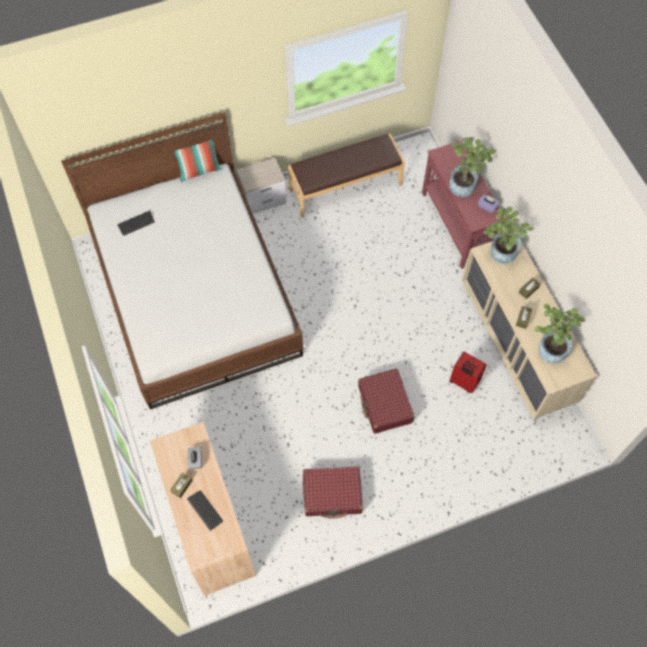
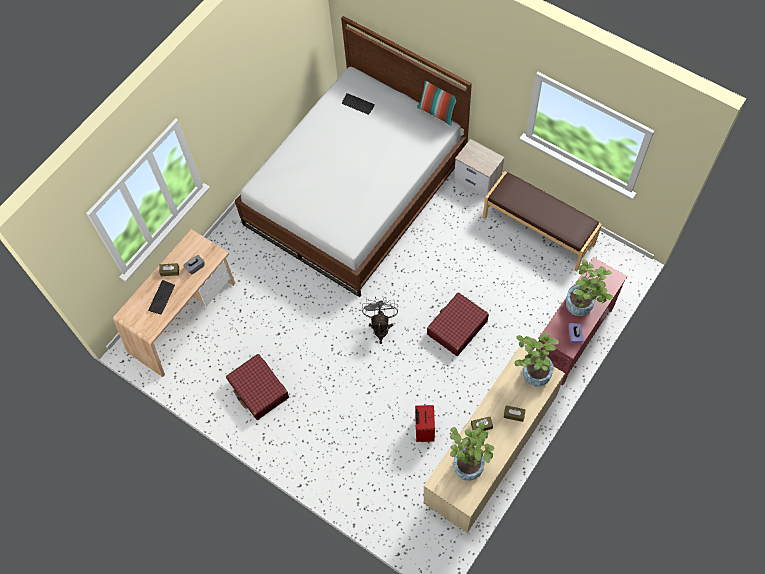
camera: 60 degrees right, 0 degrees up
(344, 356) = (381, 327): none -> grey fan
(385, 405) = (360, 382): red suitcase -> red suitcase (457, 328)

